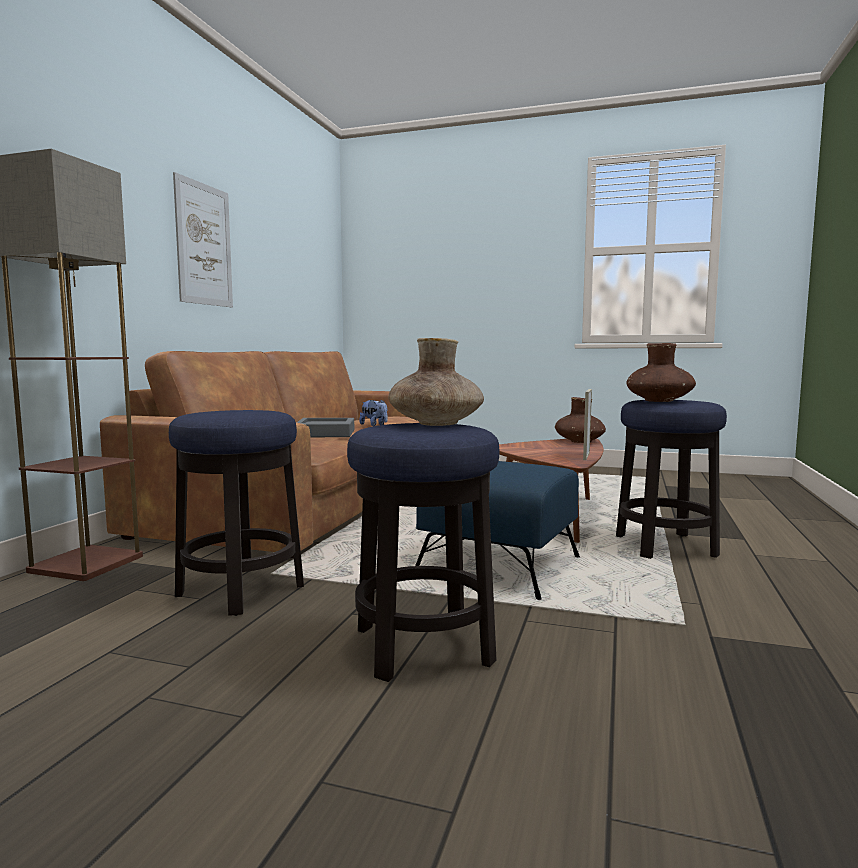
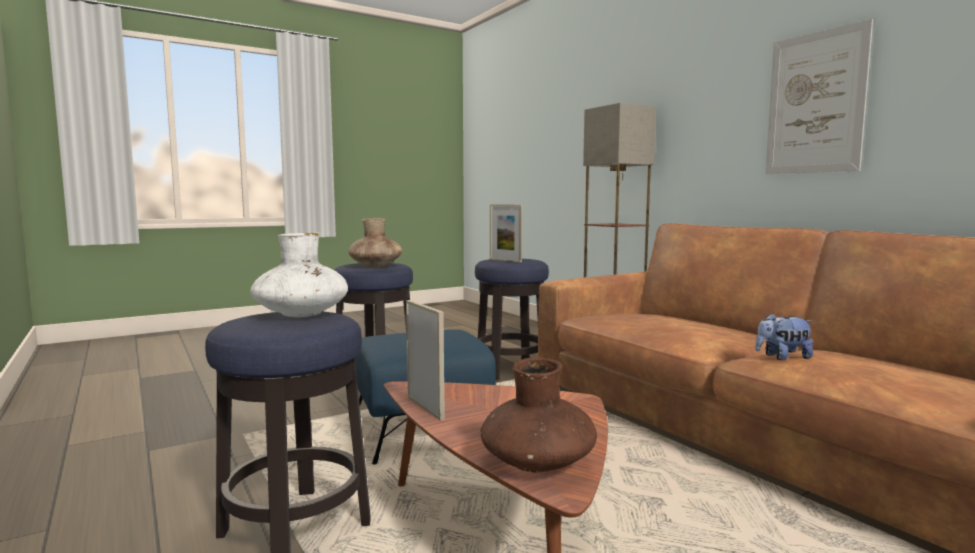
camera: 130 degrees right, 0 degrees up
(250, 412) = (505, 260): none -> picture frame
(325, 433) = (672, 324): grey tray -> none
(659, 401) = (301, 314): brown vase -> white vase

